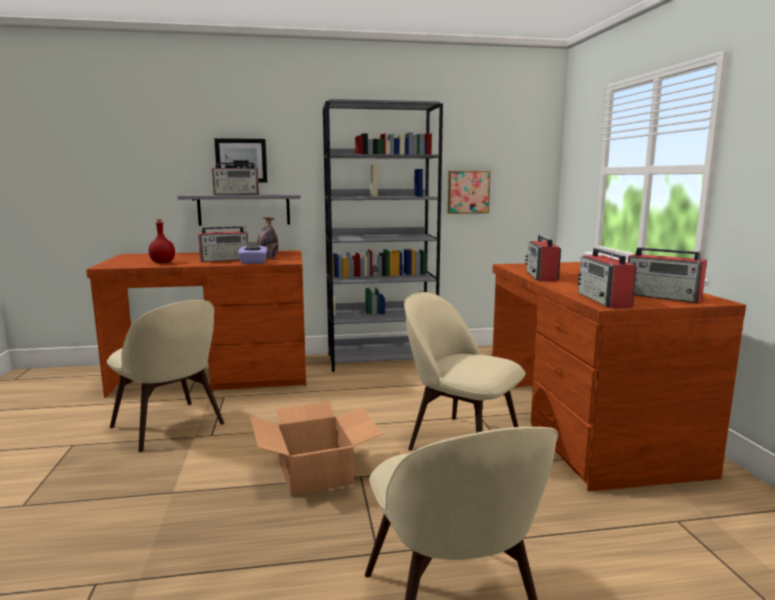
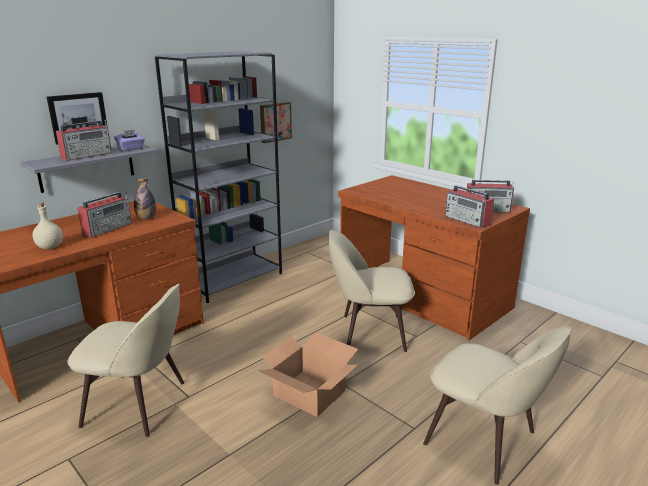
camera: 35 degrees left, 10 degrees up
(162, 262) = (50, 247): red bottle -> beige bottle
(253, 263) = (147, 227): purple tissue box -> purple tissue box (131, 149)
(542, 276) = (395, 201): radio -> none

